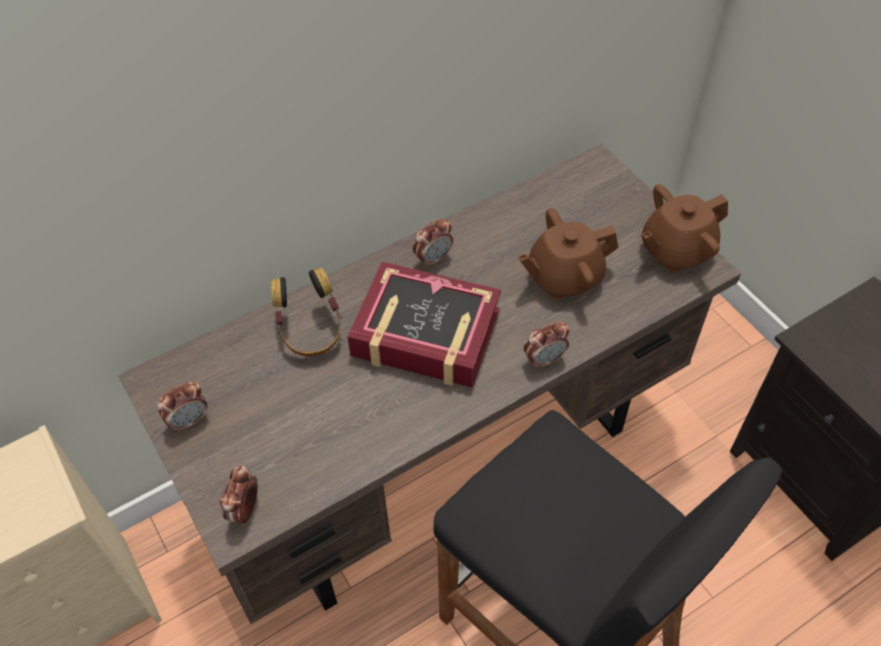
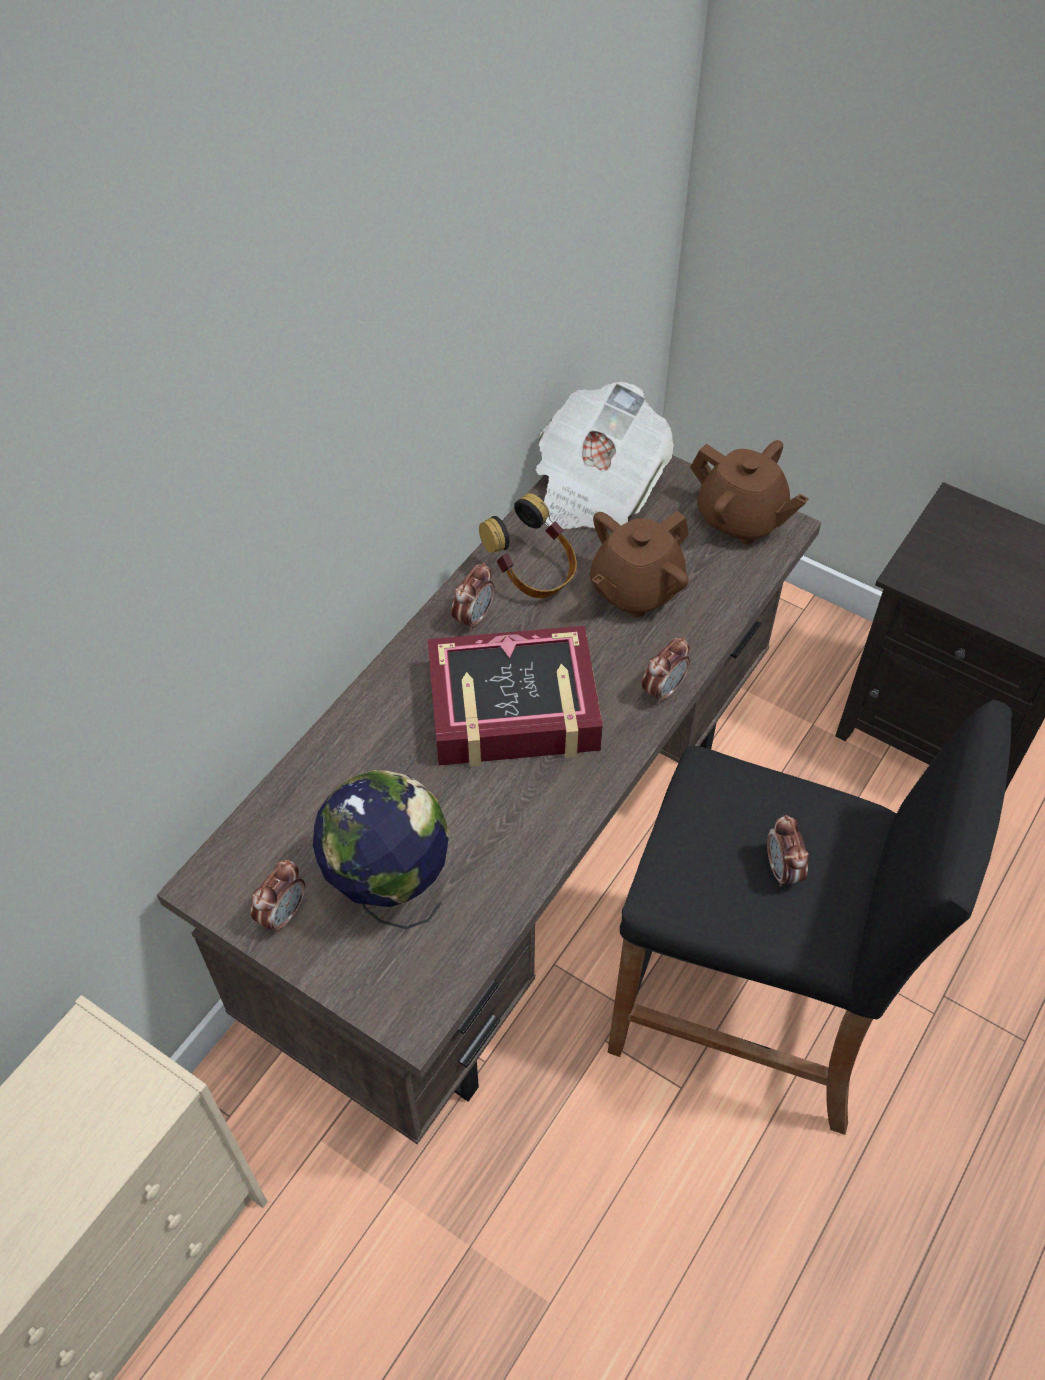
camera: 25 degrees left, 0 degrees up
(245, 510) = (413, 990): alarm clock -> alarm clock (782, 870)
(269, 430) = (389, 888): none -> globe
(311, 332) = (374, 754): headphones -> headphones (532, 573)
(575, 193) = (595, 488): none -> newspaper
(675, 251) = (740, 519): brown teapot -> brown teapot turned 90 degrees counterclockwise

